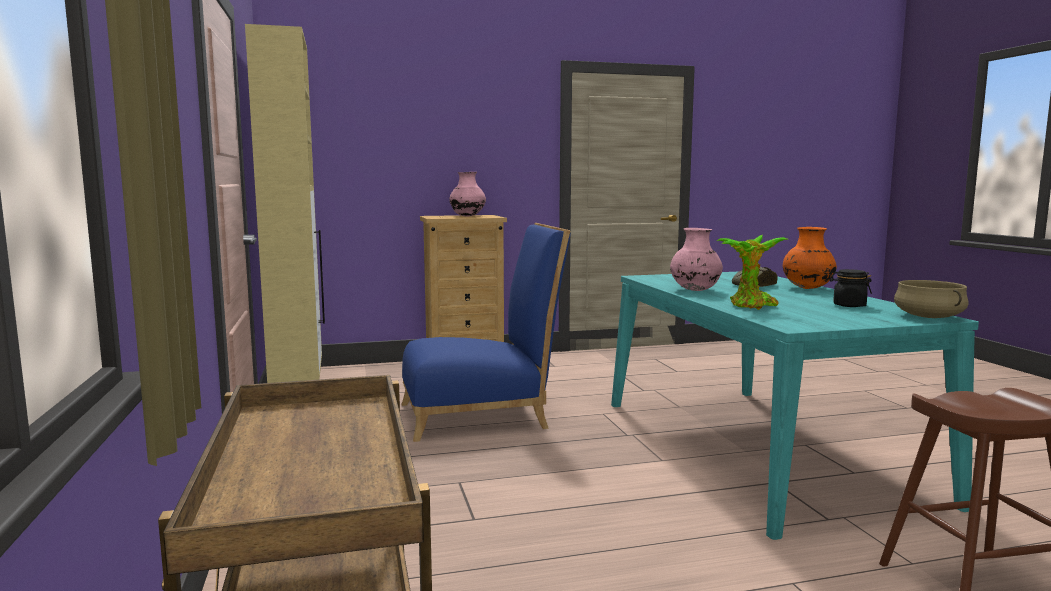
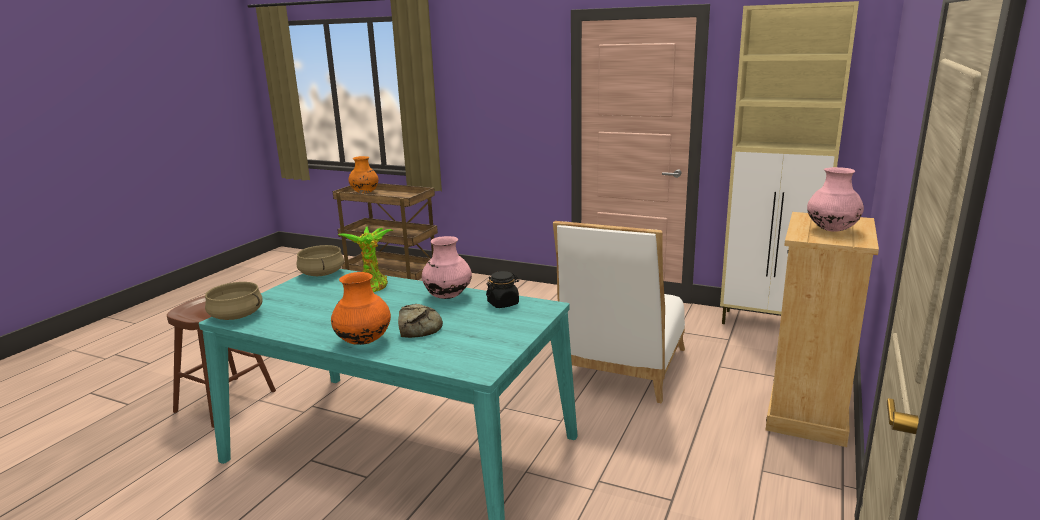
camera: 130 degrees right, 10 degrees up
(281, 508) = (365, 192): none -> orange vase
(482, 415) = (621, 370): blue chair -> white chair
(795, 325) = (321, 273): none -> beige cooking pot
(849, 305) = (303, 314): black jar -> black jar (503, 303)

